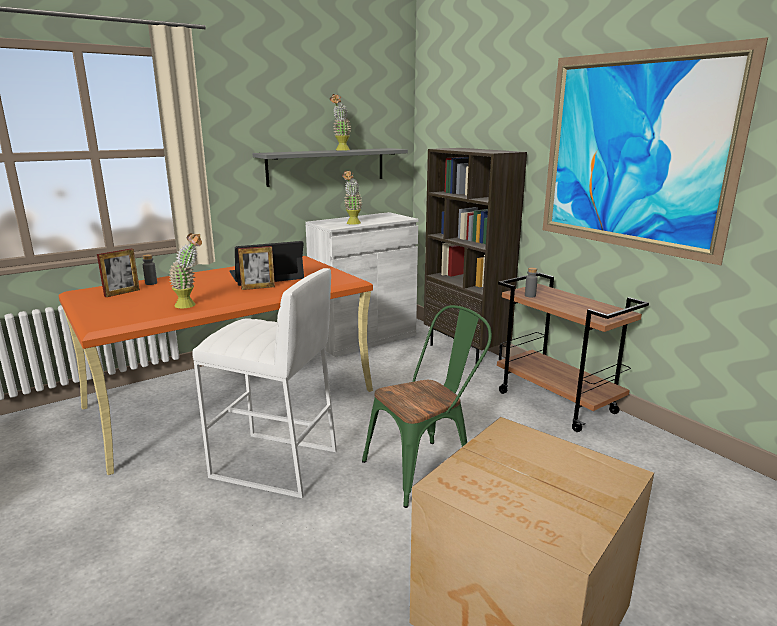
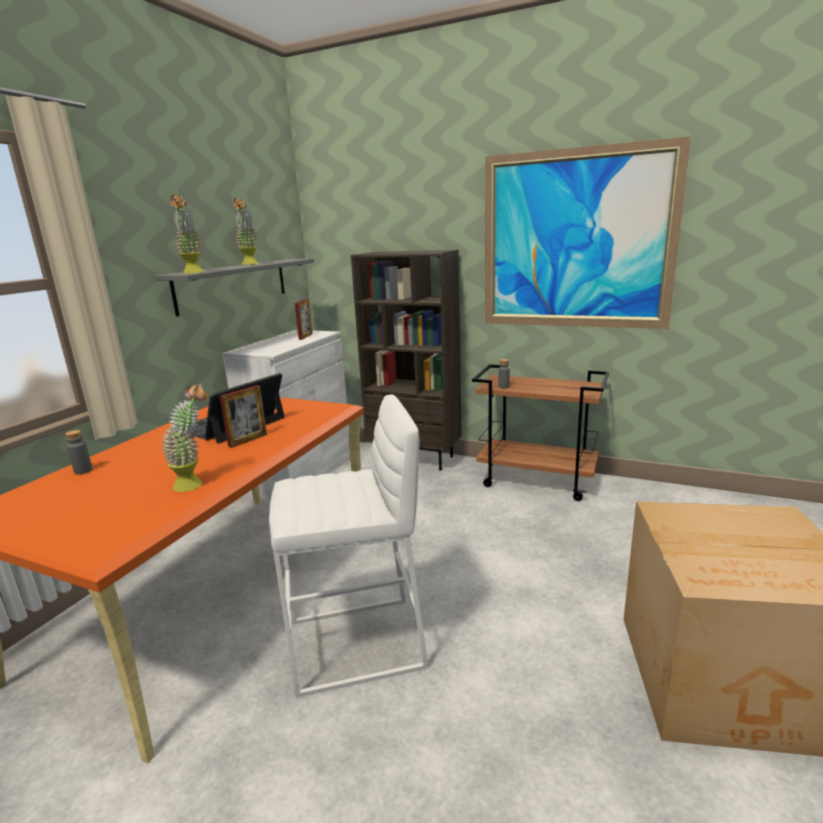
camera: 30 degrees left, 0 degrees up
(122, 293) = (57, 495): picture frame -> picture frame (305, 336)
(352, 224) = (284, 347): potted plant -> potted plant (193, 273)
(426, 467) = (504, 581): green chair -> none

